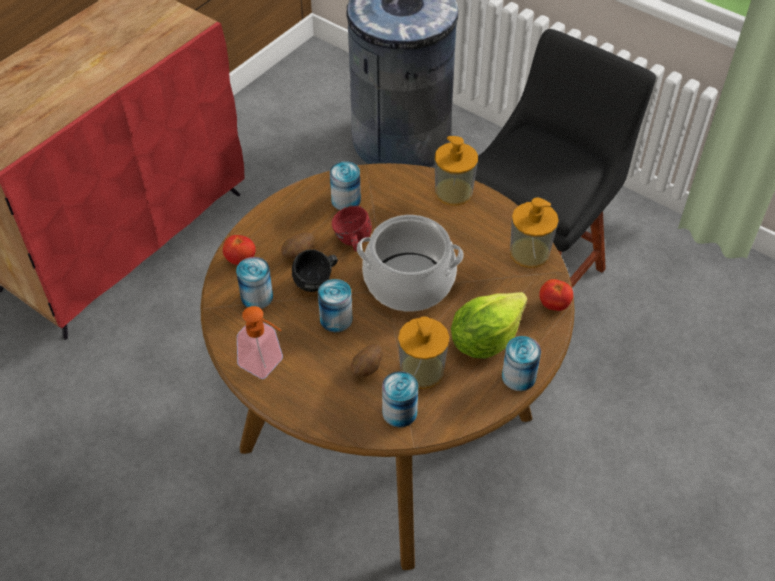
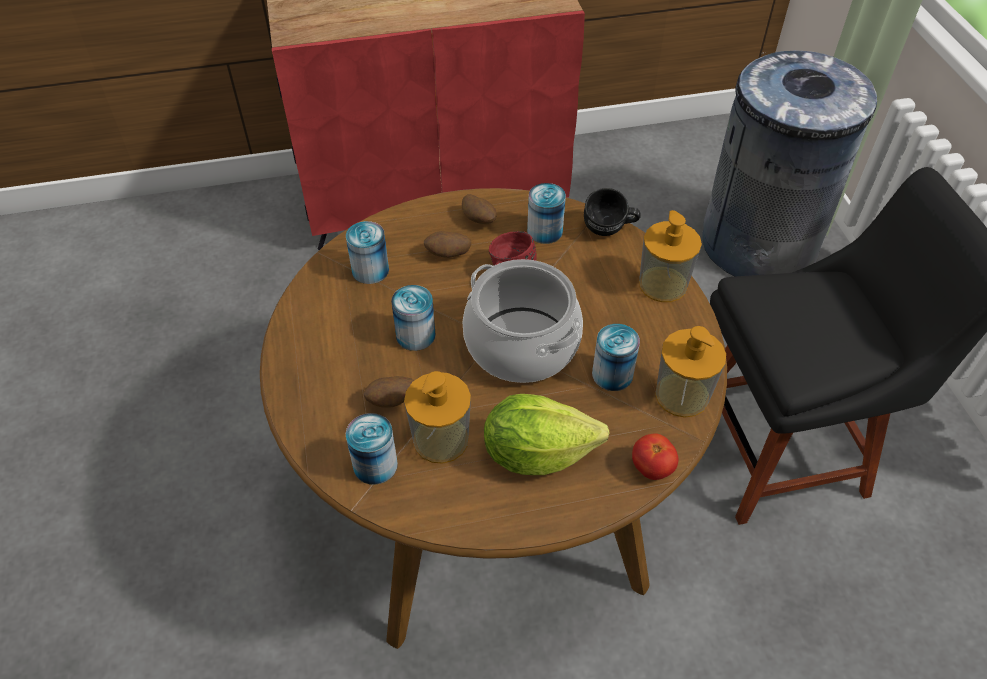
camera: 40 degrees right, 0 degrees up
(240, 260) = (393, 229): tomato -> none
(267, 366) = (310, 337): soap dispenser -> none
(294, 218) = (479, 220): none -> potato
(318, 282) = (437, 290): black mug -> black mug (609, 230)
(518, 377) = (530, 517): can -> can (612, 374)

